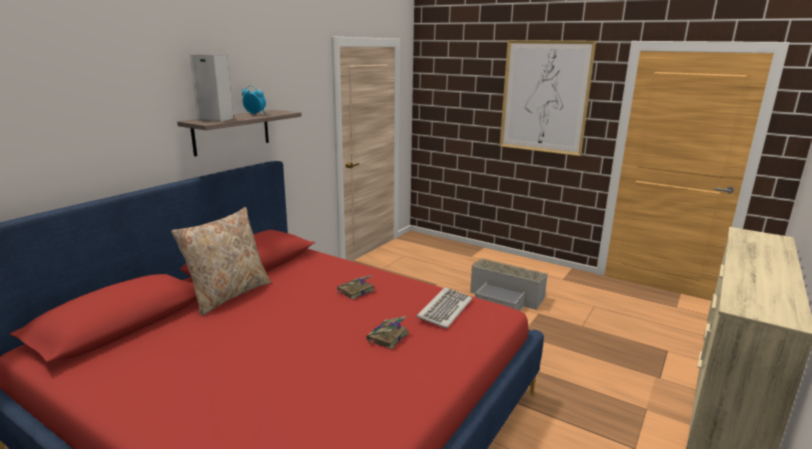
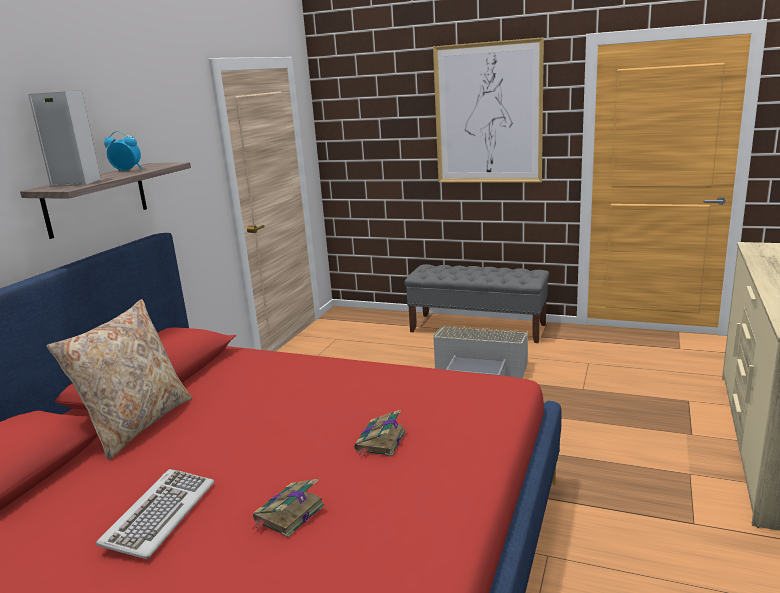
camera: 10 degrees left, 0 degrees up
(355, 291) = (313, 390): book -> book (288, 514)
(444, 309) = (439, 394): keyboard -> keyboard (159, 515)
(515, 264) = (478, 328): none -> grey bench

